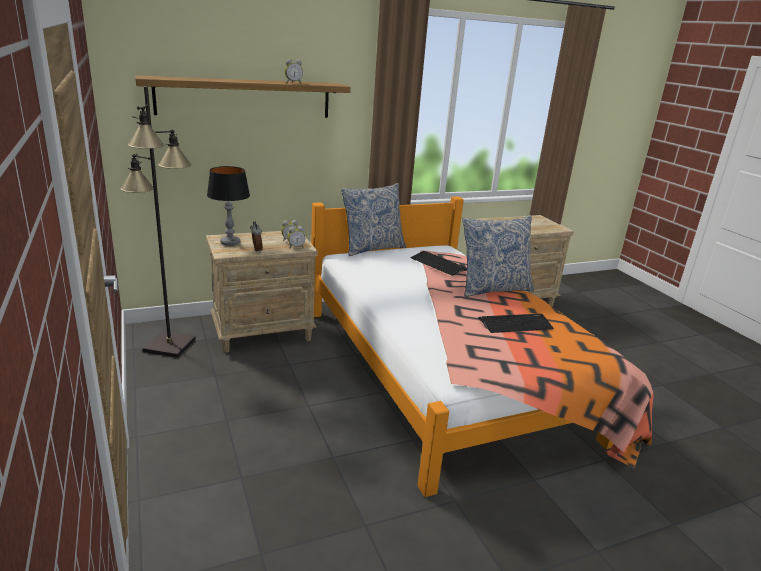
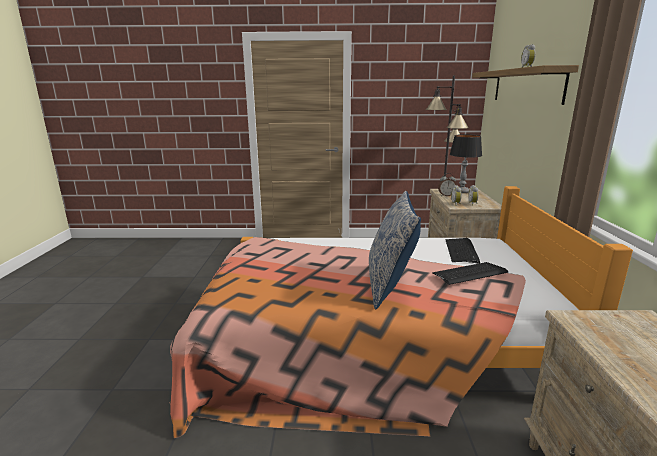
camera: 115 degrees right, 5 degrees down
(372, 248) = (524, 256): pillow -> none
(516, 324) = (307, 276): keyboard -> keyboard (461, 251)

